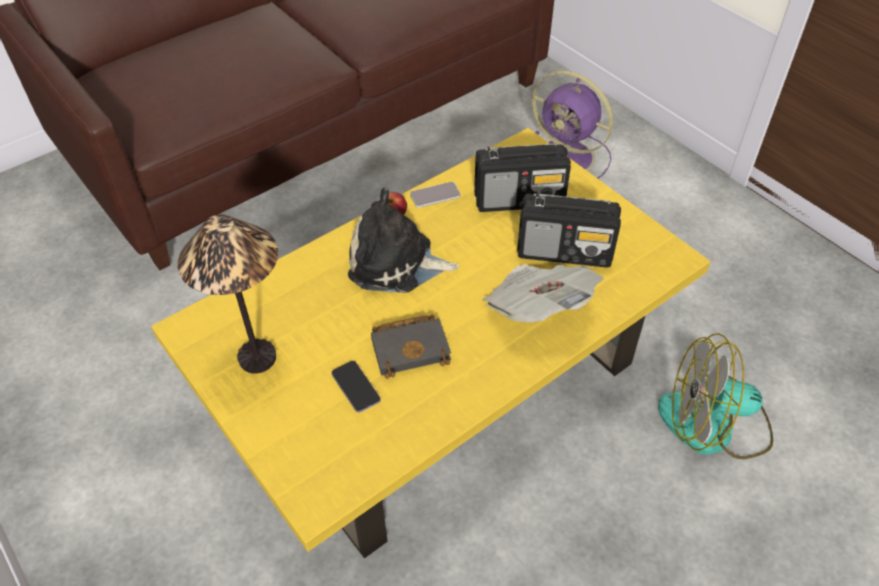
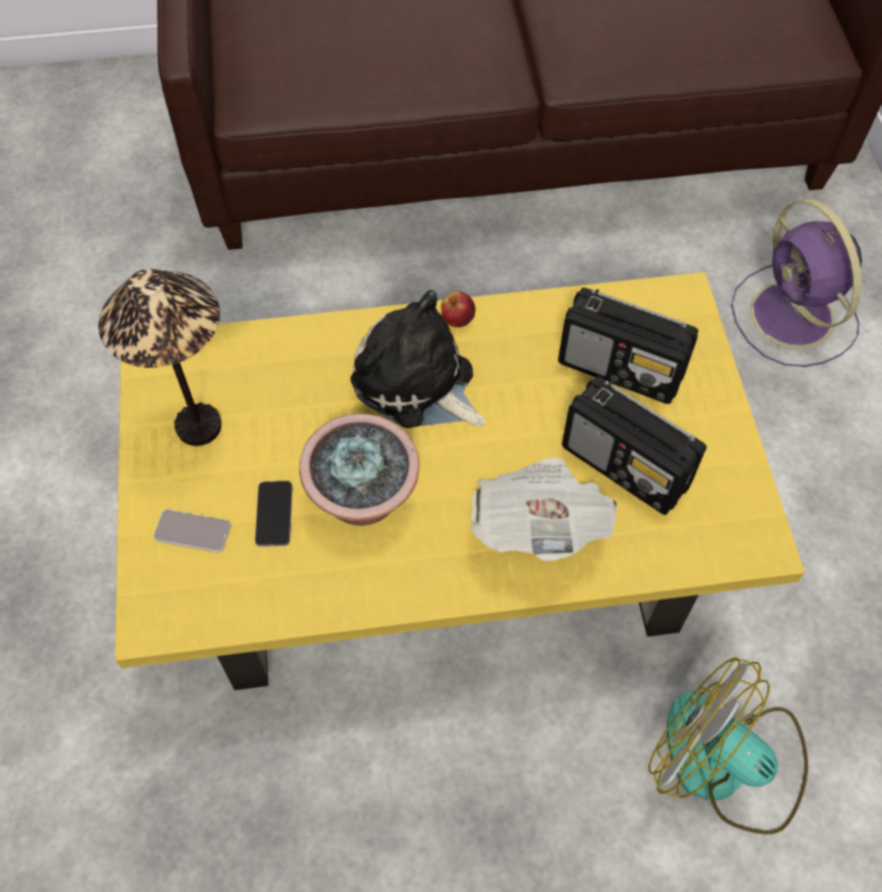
camera: 30 degrees right, 10 degrees up
(412, 347) = (364, 498): black book -> potted plant
(435, 195) = (522, 316): phone -> phone (192, 531)

